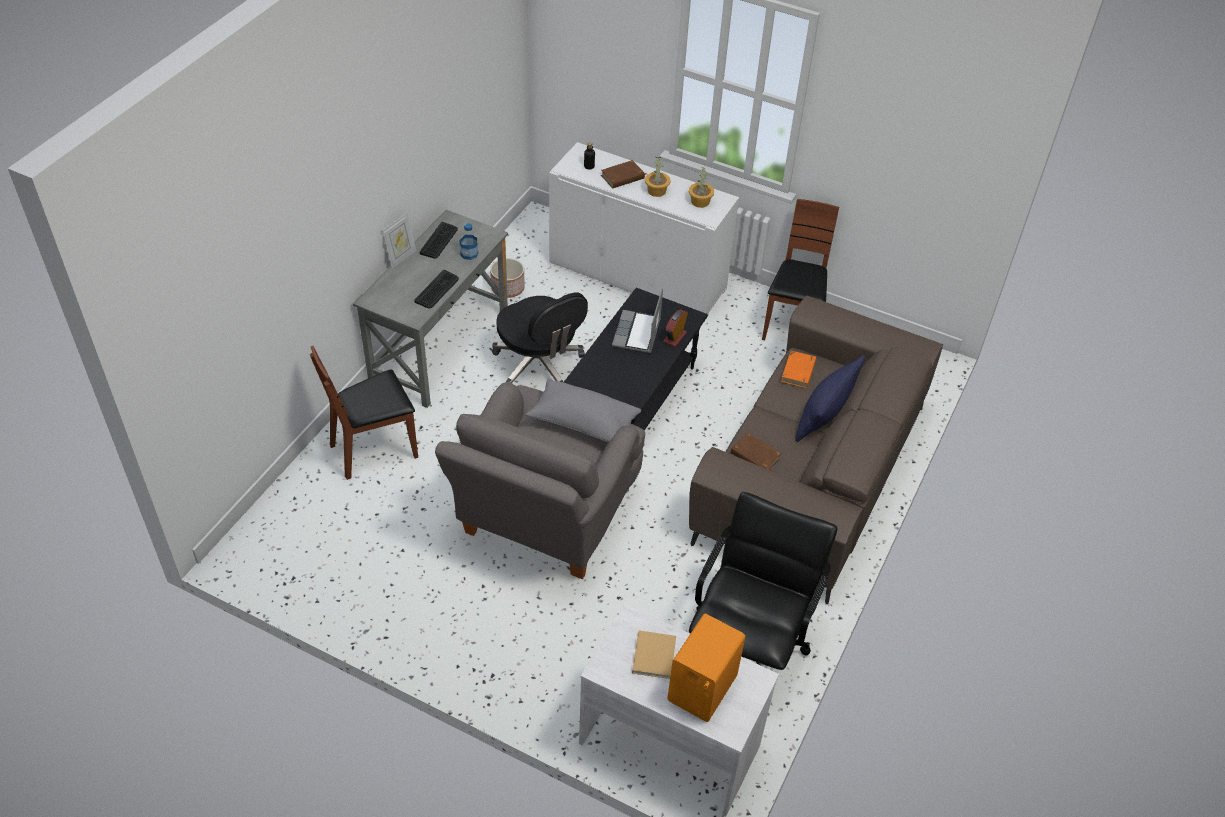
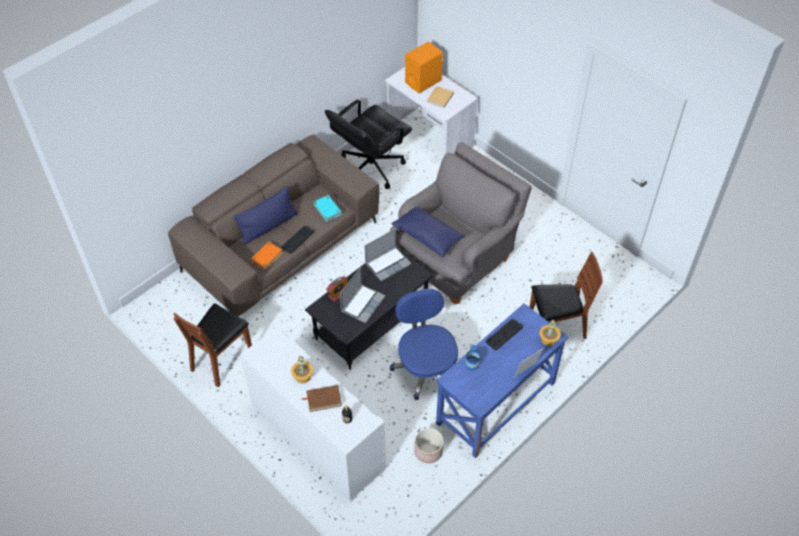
camera: 160 degrees left, 5 degrees up
(439, 241) = (493, 383): keyboard -> keyboard (297, 239)
(439, 347) = (496, 403): grey desk -> blue desk
(539, 366) = (425, 368): black office chair -> blue office chair
(583, 423) = (427, 236): grey pillow -> blue pillow
(626, 388) = (388, 263): none -> laptop
(700, 202) = (274, 356): potted plant -> potted plant (548, 339)
(755, 456) = (327, 209): brown book -> turquoise book

